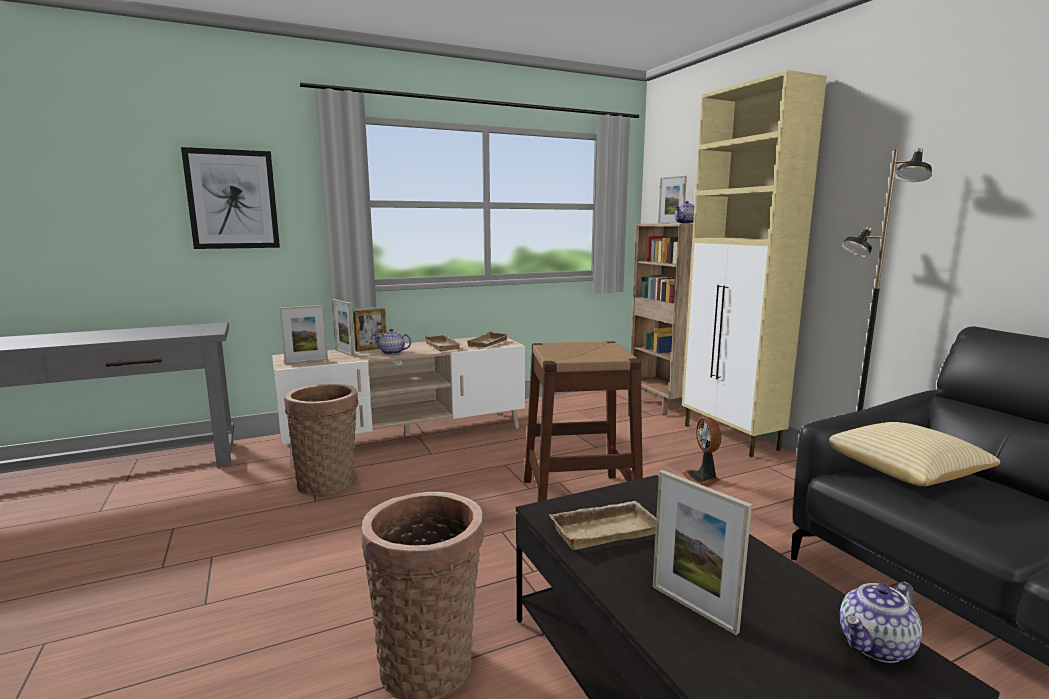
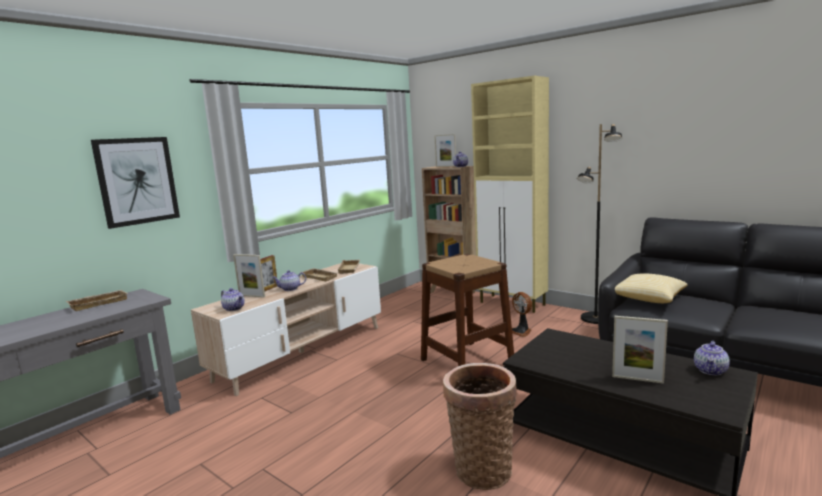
camera: 25 degrees left, 0 degrees up
(306, 361) = (234, 308): picture frame -> teapot
(328, 482) = (284, 398): basket -> none
(604, 529) = (560, 360): beige tray -> beige tray (99, 303)

